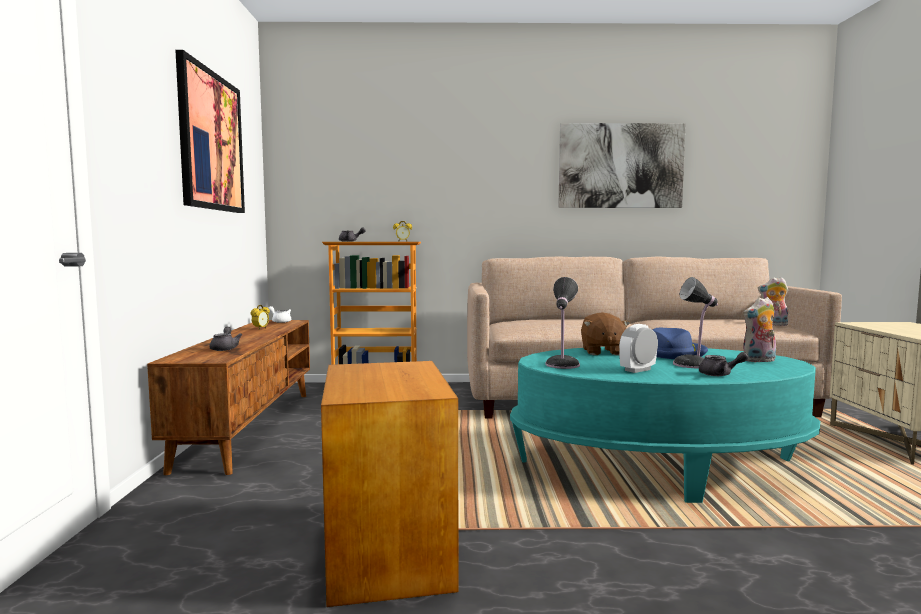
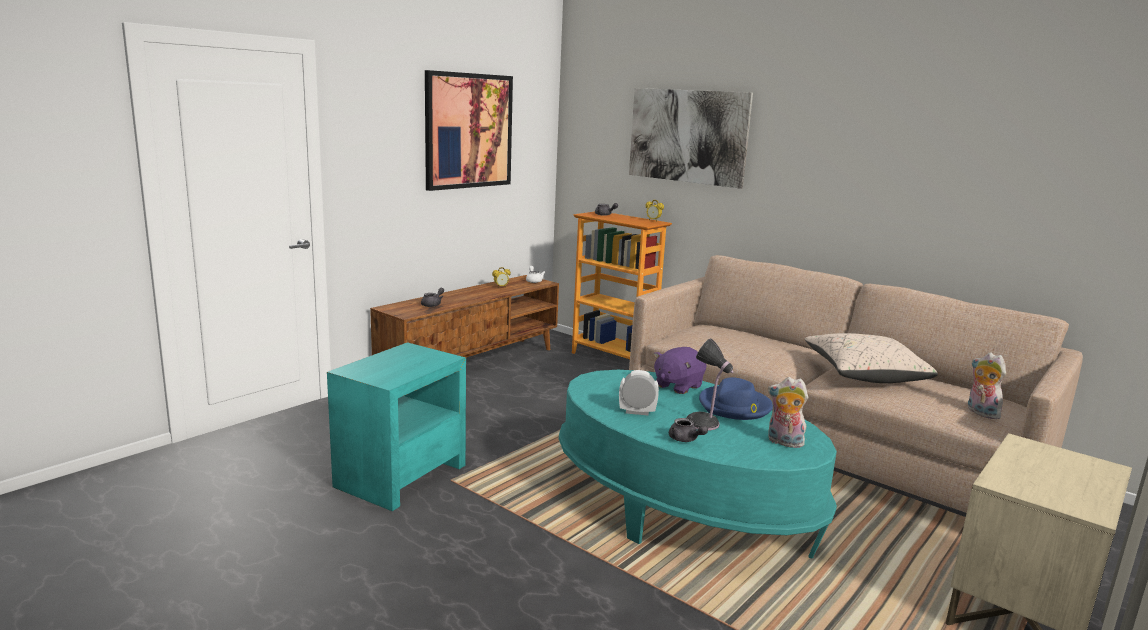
camera: 40 degrees right, 10 degrees up
(386, 552) = (400, 476): brown side table -> turquoise side table
(561, 365) = (598, 388): table lamp -> none
(602, 352) = (677, 386): brown plush toy -> purple plush toy
(621, 166) = (902, 162): picture -> picture (687, 136)
(675, 321) = (864, 374): none -> beige pillow

